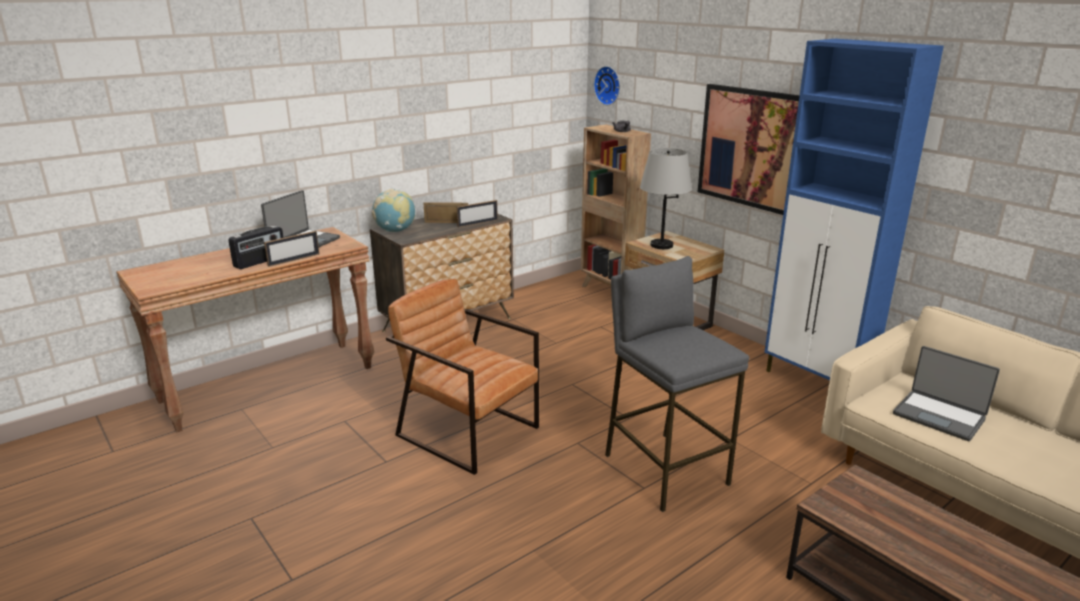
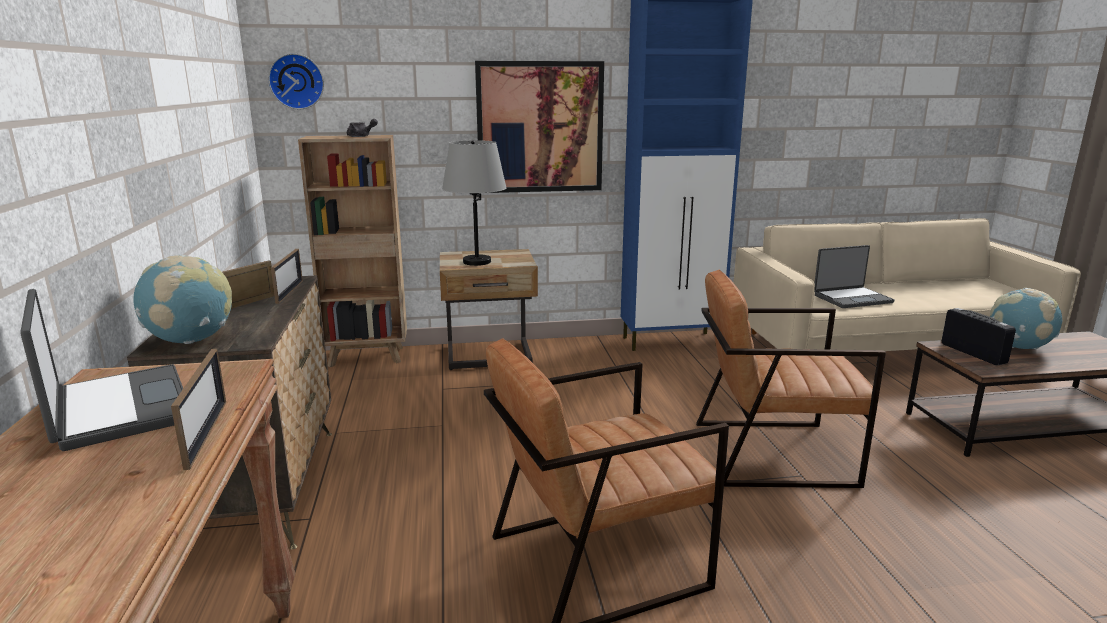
camera: 60 degrees left, 5 degrees down
(260, 261) = (130, 475): radio -> radio (973, 353)
(665, 469) = (772, 452): grey stool -> brown armchair
(937, 529) = (1018, 347): none -> globe

